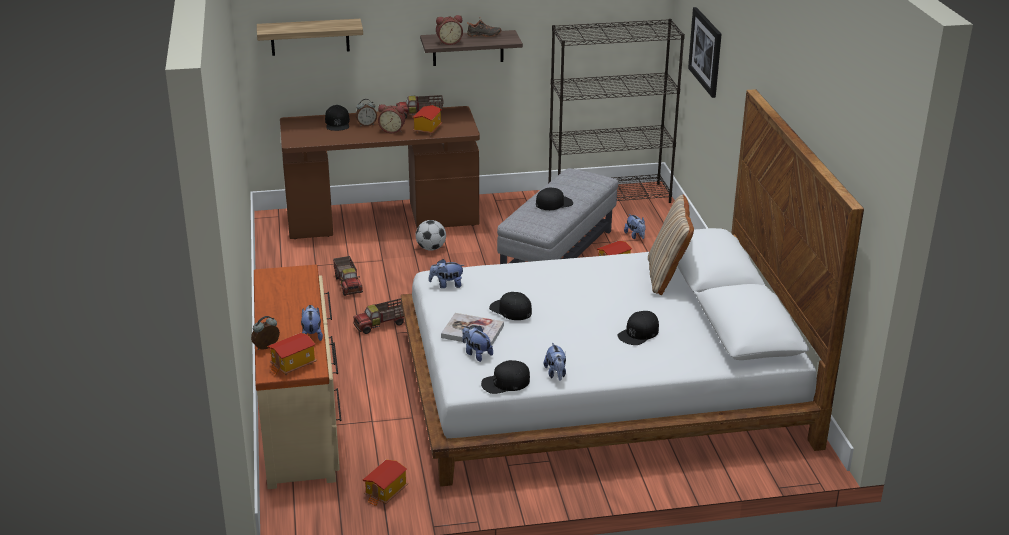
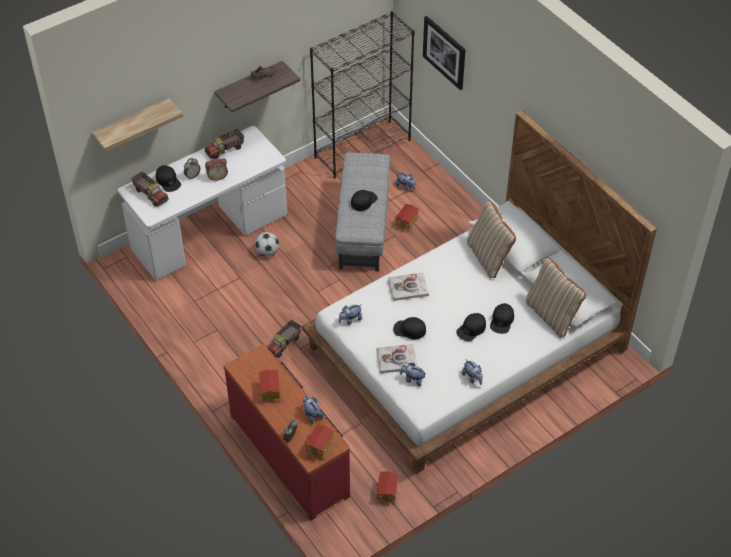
camera: 25 degrees left, 20 degrees up
(300, 420) = (290, 454): beige dresser -> red dresser
(348, 284) = (233, 312): toy truck -> toy truck (151, 194)
(382, 219) = (210, 232): brown desk -> white desk
(427, 129) = (242, 166): toy house -> toy house (269, 391)
(449, 42) = (244, 95): alarm clock -> none
(505, 382) = (447, 398): black cap -> black cap (471, 329)
(541, 275) = (408, 287): none -> book
(712, 346) = (552, 315): none -> beige pillow

